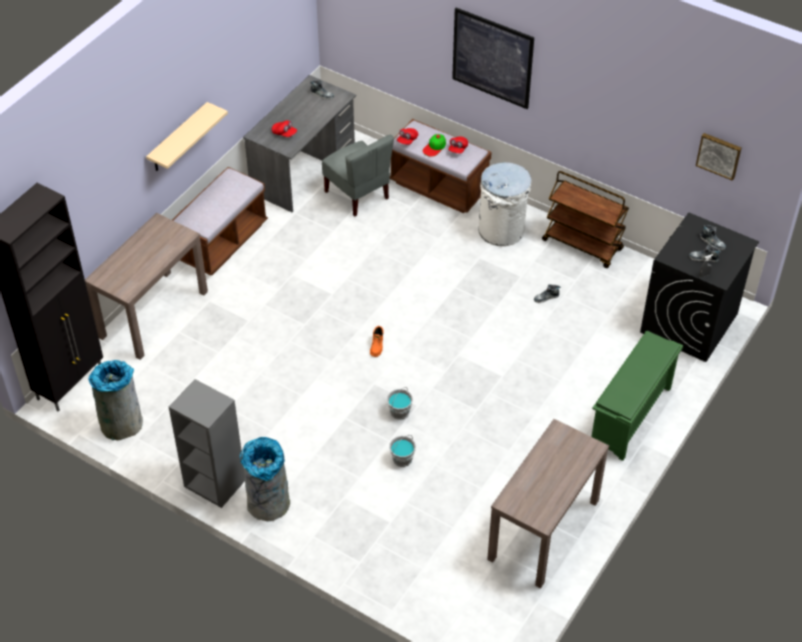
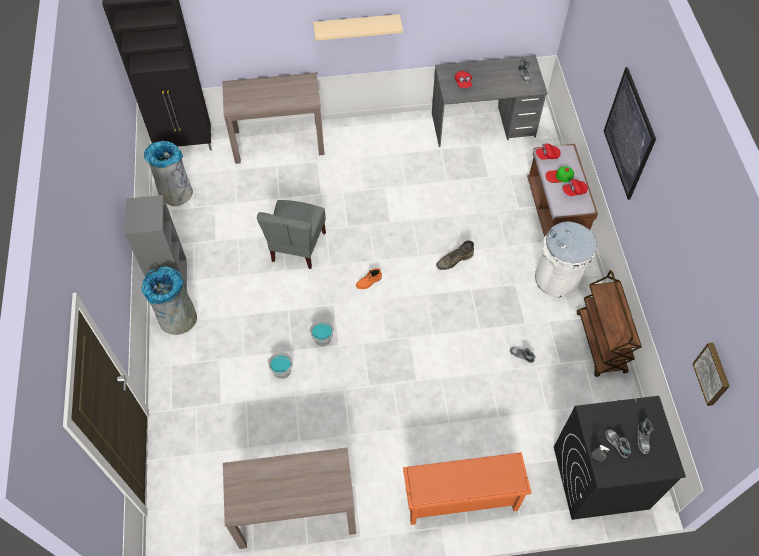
camera: 50 degrees right, 10 degrees up
(222, 242) = (373, 131): brown bench -> none
(358, 195) = (495, 170): grey chair -> grey chair (297, 247)
(416, 278) = (454, 260): none -> green boot
(631, 417) = (460, 500): green shoe rack -> orange shoe rack

